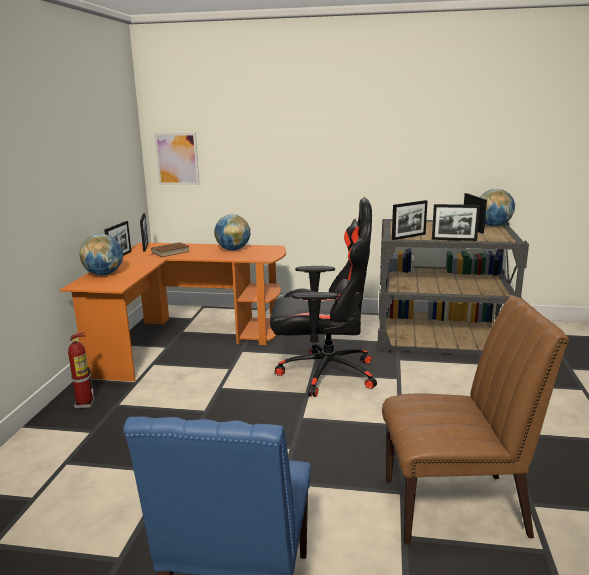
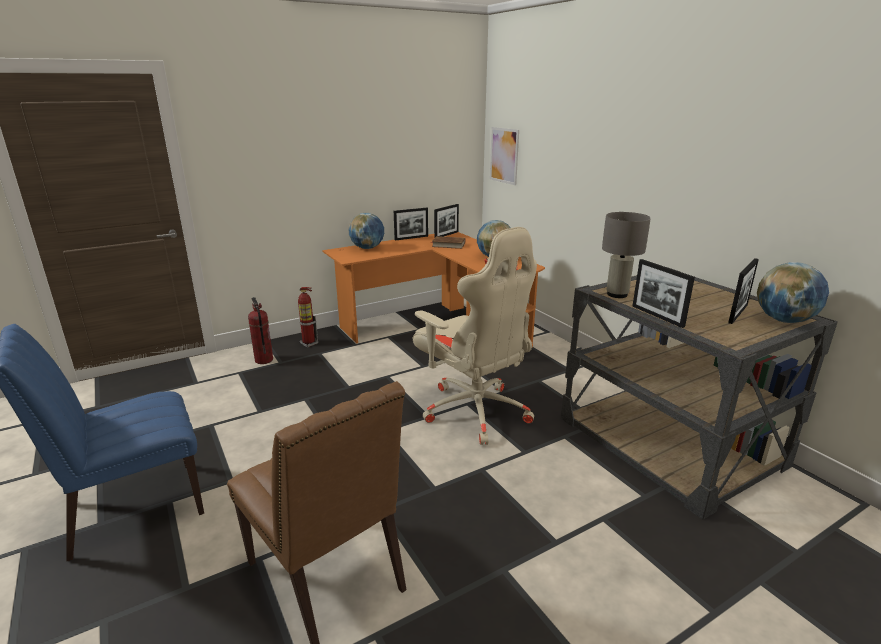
camera: 50 degrees right, 5 degrees up
(67, 440) = (263, 360): none -> fire extinguisher
(320, 374) = (470, 408): black office chair -> beige office chair
(408, 237) = (617, 294): picture frame -> grey table lamp

